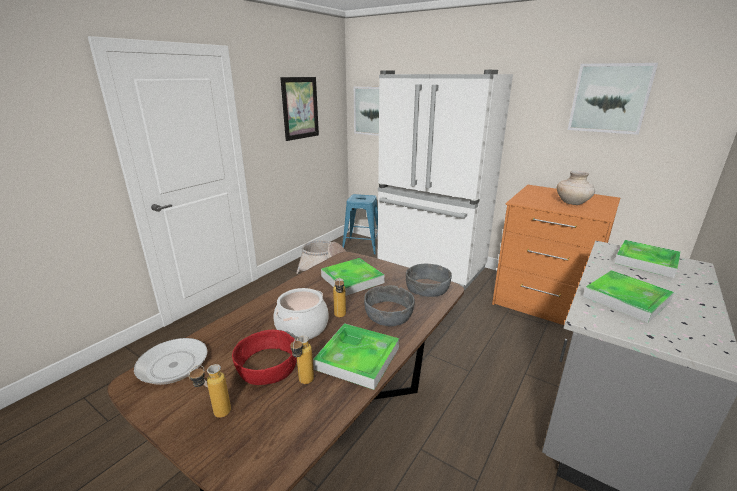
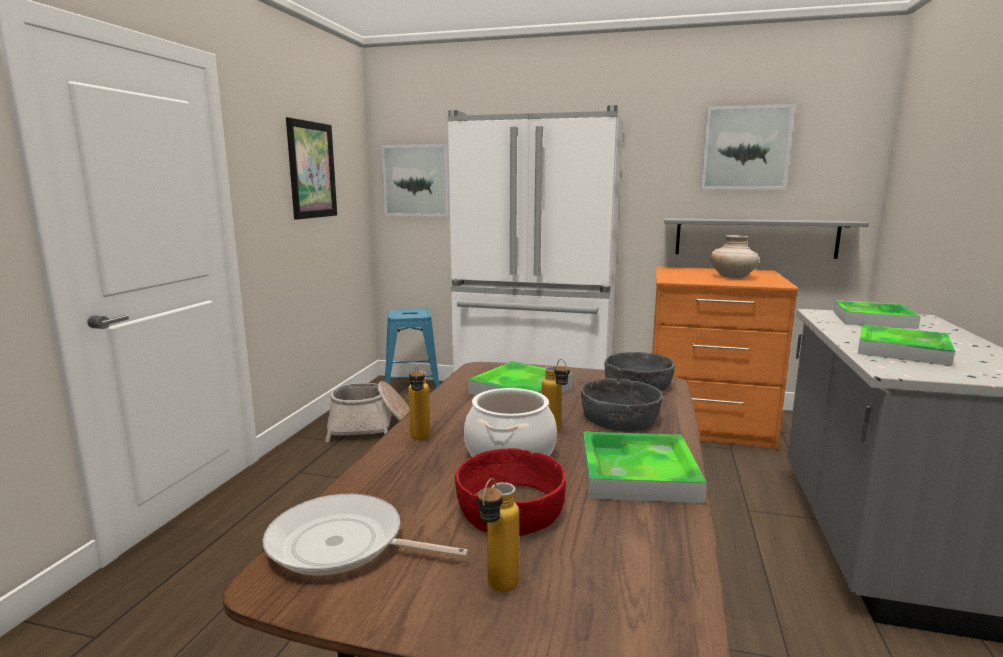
camera: 20 degrees left, 10 degrees down
(303, 384) = (594, 518): bottle -> bottle (419, 440)
(608, 170) = (755, 237): none -> grey shelf

